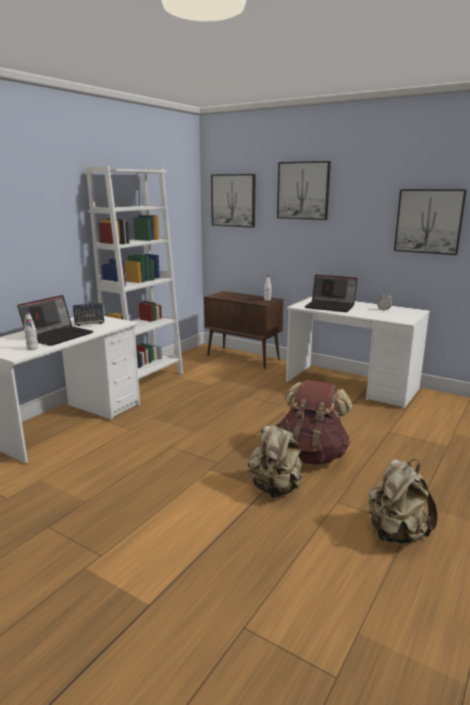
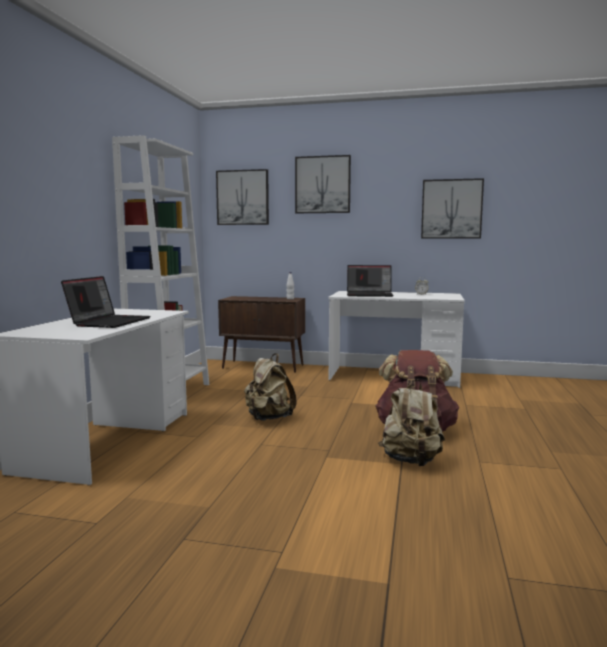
camera: 20 degrees left, 10 degrees down
(32, 348) = (93, 331): white bottle -> none
(89, 323) = (130, 313): speaker -> none
(396, 533) = (557, 475): beige backpack -> beige backpack (268, 418)

